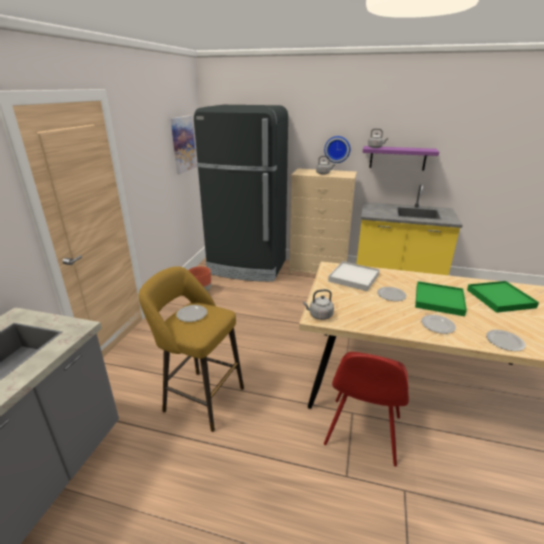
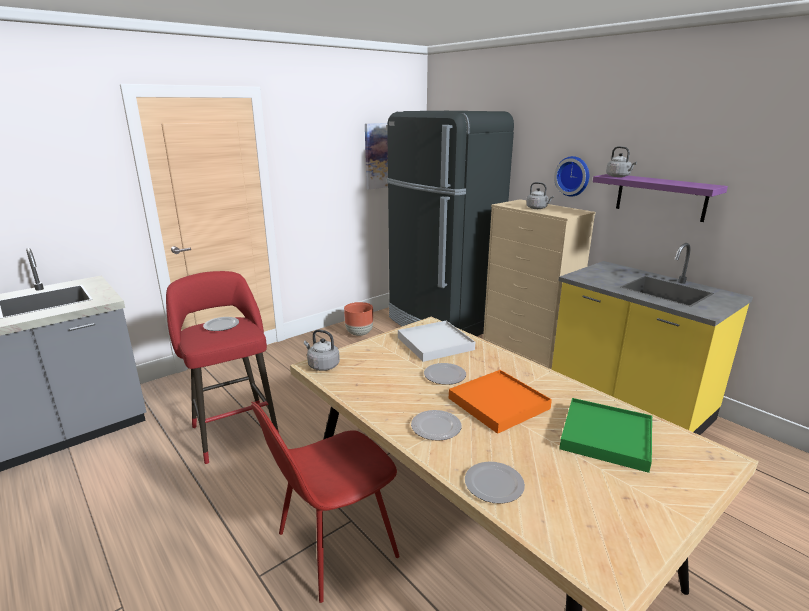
camera: 35 degrees right, 5 degrees down
(200, 398) = (233, 430): yellow stool -> red stool
(439, 300) = (498, 403): green tray -> orange tray

